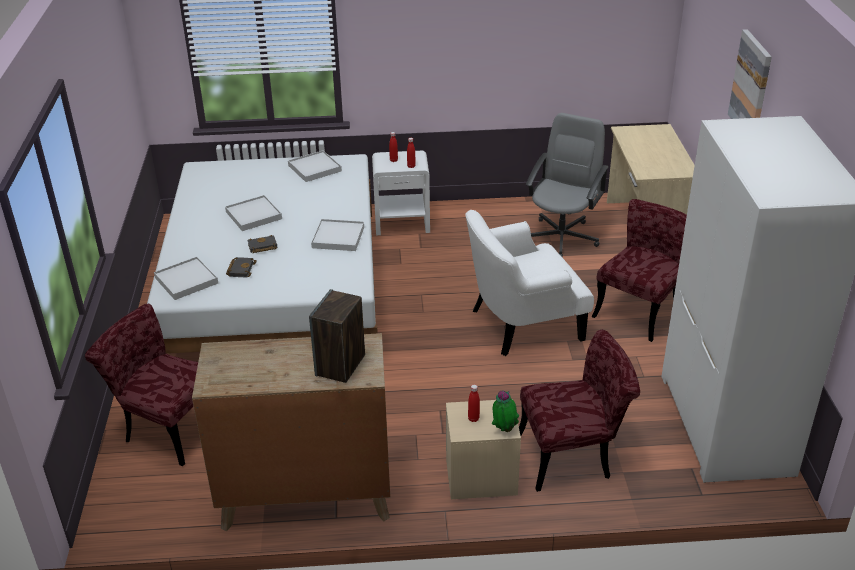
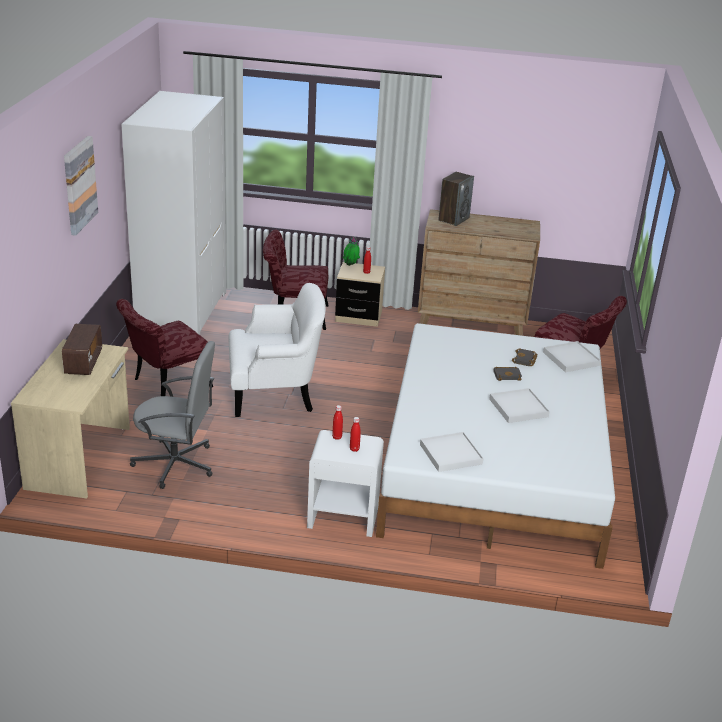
camera: 170 degrees left, 5 degrees down
(338, 237) = (435, 372): white tray -> none
(562, 237) = (176, 464): grey office chair -> grey office chair turned 120 degrees counterclockwise
(656, 159) = (83, 362): none -> radio

